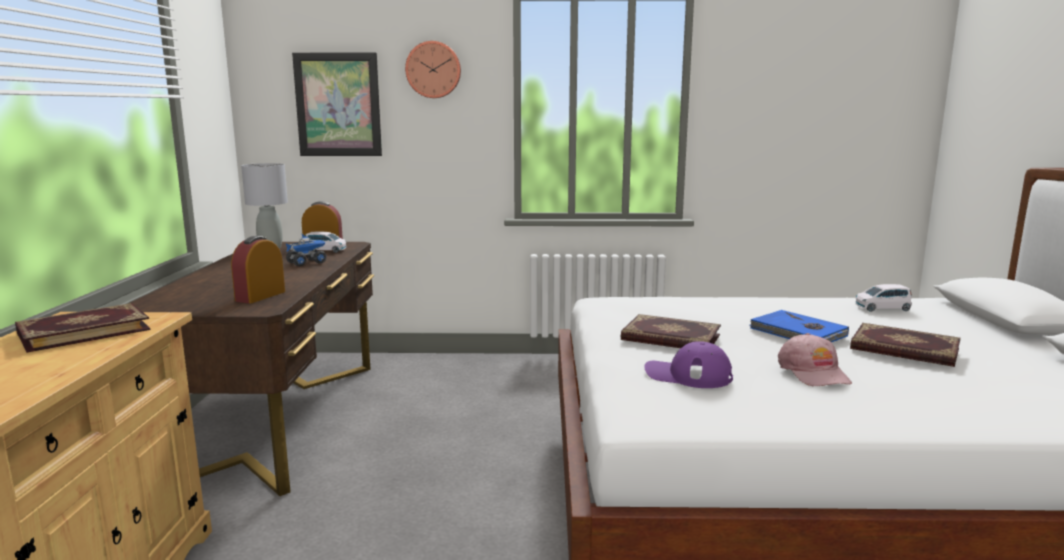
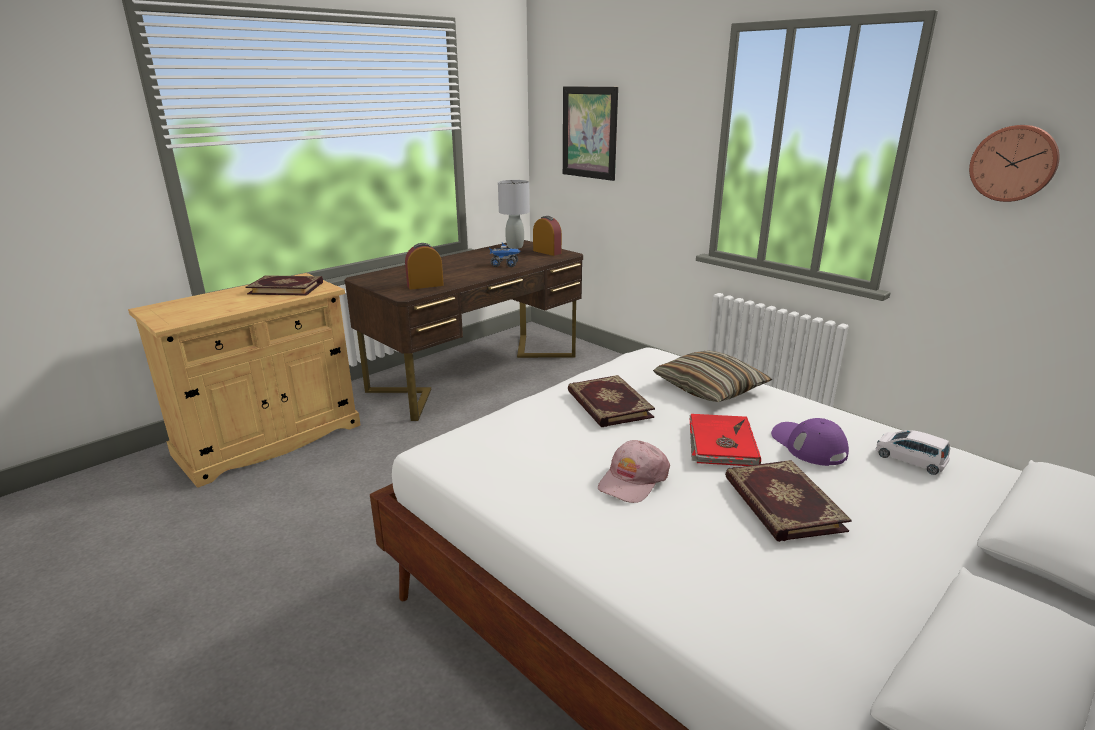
camera: 45 degrees right, 10 degrees up
(325, 250) = (539, 256): white toy car -> none
(433, 70) = (658, 104): wall clock -> wall clock (1013, 163)
(687, 375) = (539, 437): purple cap -> purple cap (808, 445)
(700, 307) = (710, 388): none -> pillow
(798, 332) = (721, 443): blue book -> red book

